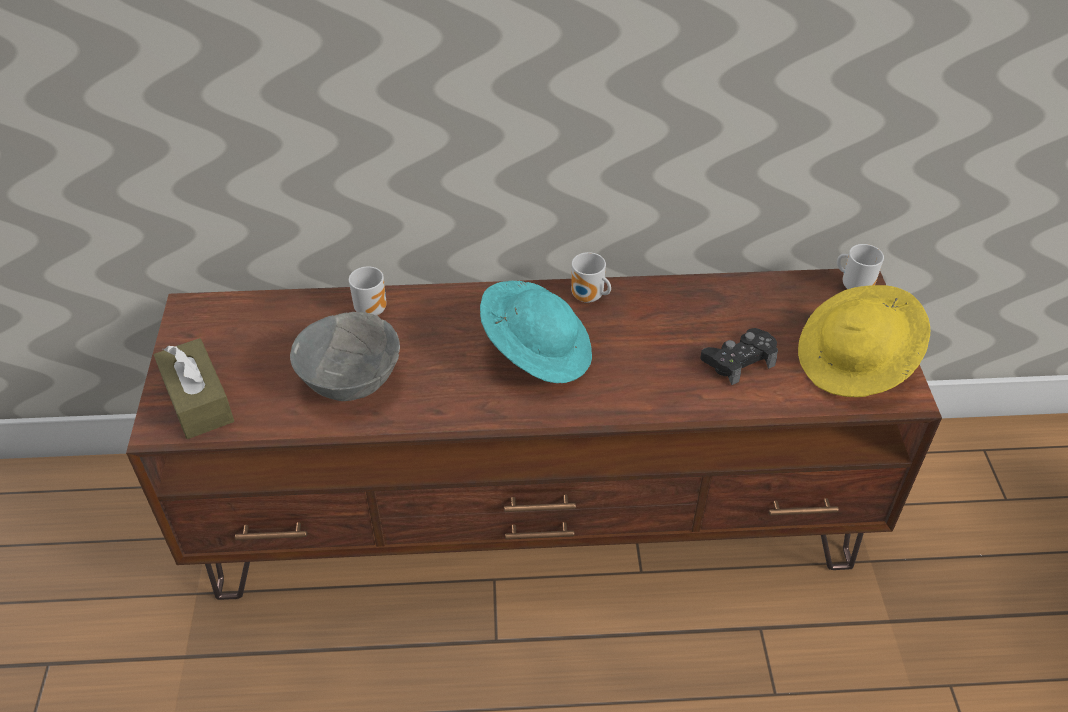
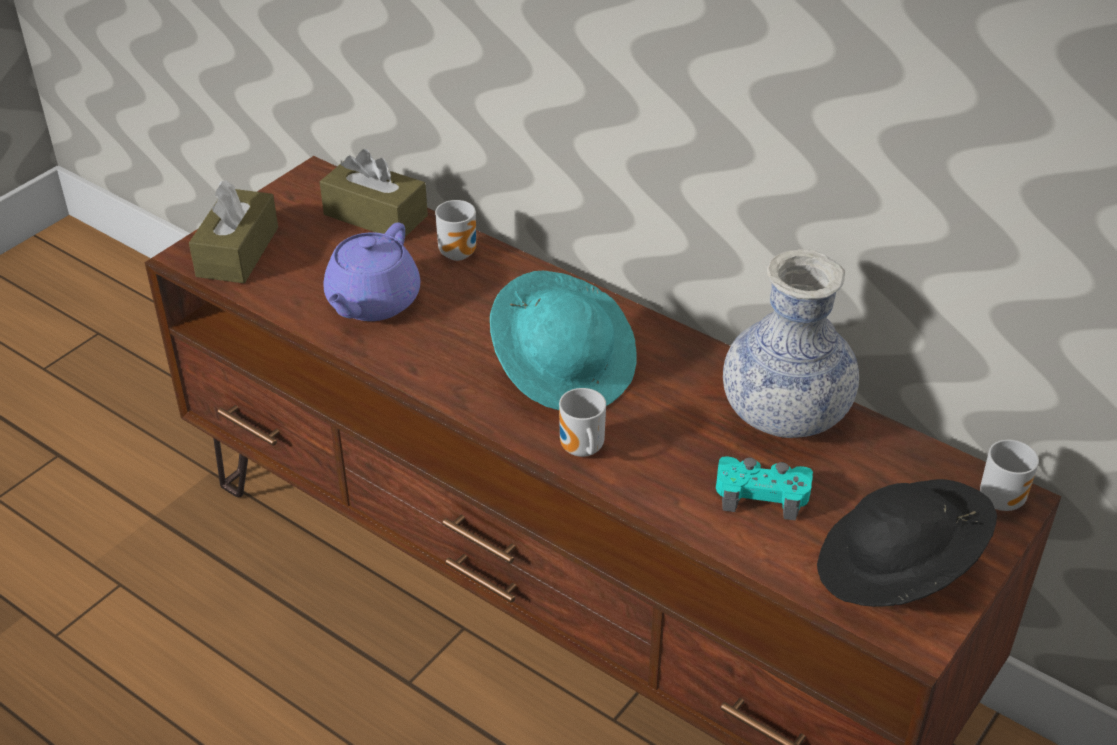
camera: 40 degrees right, 5 degrees down
(275, 314) = (375, 215): none -> brown tissue box
(351, 380) = (372, 302): grey bowl -> purple teapot
(588, 298) = (675, 350): mug -> mug (580, 451)
(695, 302) = (785, 414): none -> vase
(739, 360) = (762, 493): black game controller -> turquoise game controller
(855, 362) = (897, 572): yellow hat -> black hat

